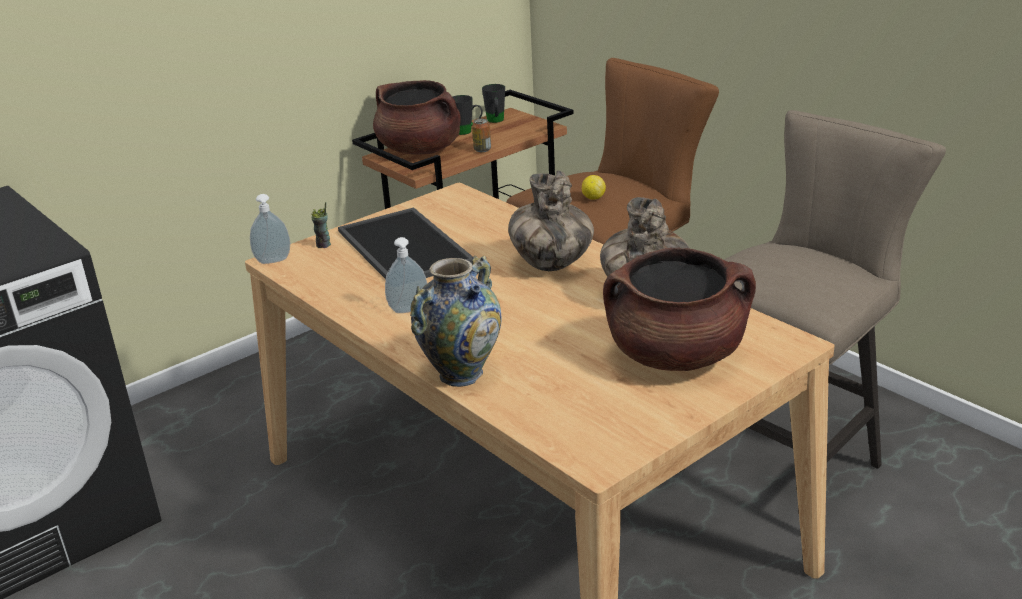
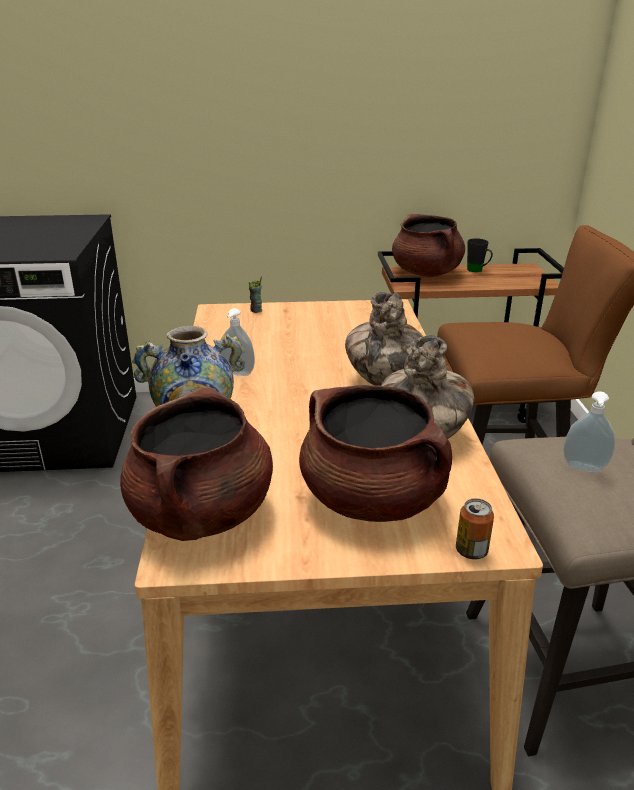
camera: 35 degrees right, 0 degrees up
(273, 261) = (212, 310): soap dispenser -> soap dispenser (584, 469)
(407, 247) = (304, 330): tray -> none
(482, 150) = (471, 286): can -> can (471, 551)
(496, 121) = (509, 269): black mug -> none
(567, 425) = (202, 514): none -> brown cooking pot
(593, 198) = (496, 343): lemon -> none

